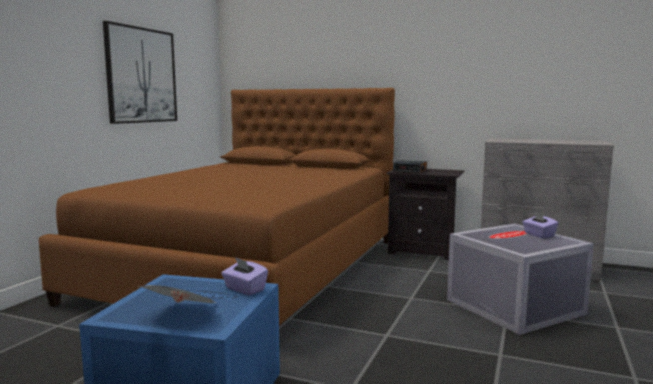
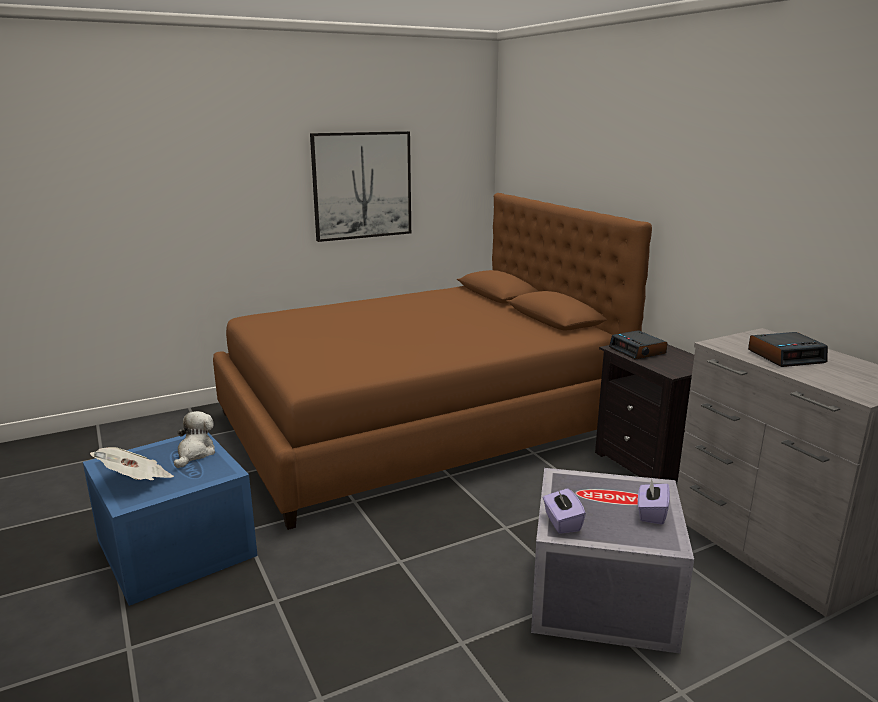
camera: 40 degrees right, 10 degrees up
(195, 287) = (195, 453): none -> plush toy
(244, 289) = (216, 471): purple tissue box -> purple tissue box (562, 522)
(533, 141) = (786, 356): none -> alarm clock

